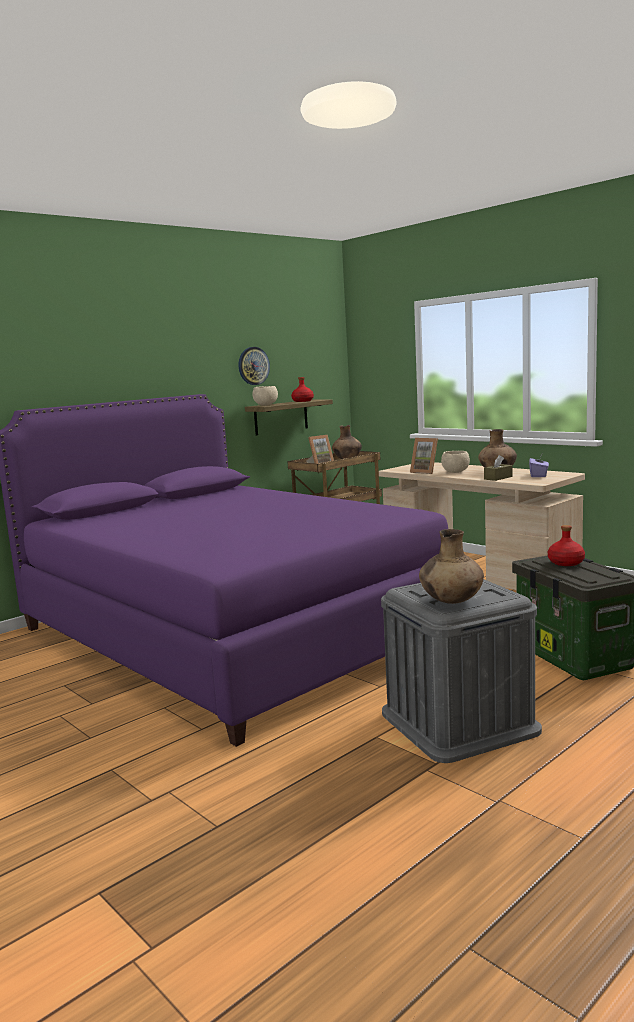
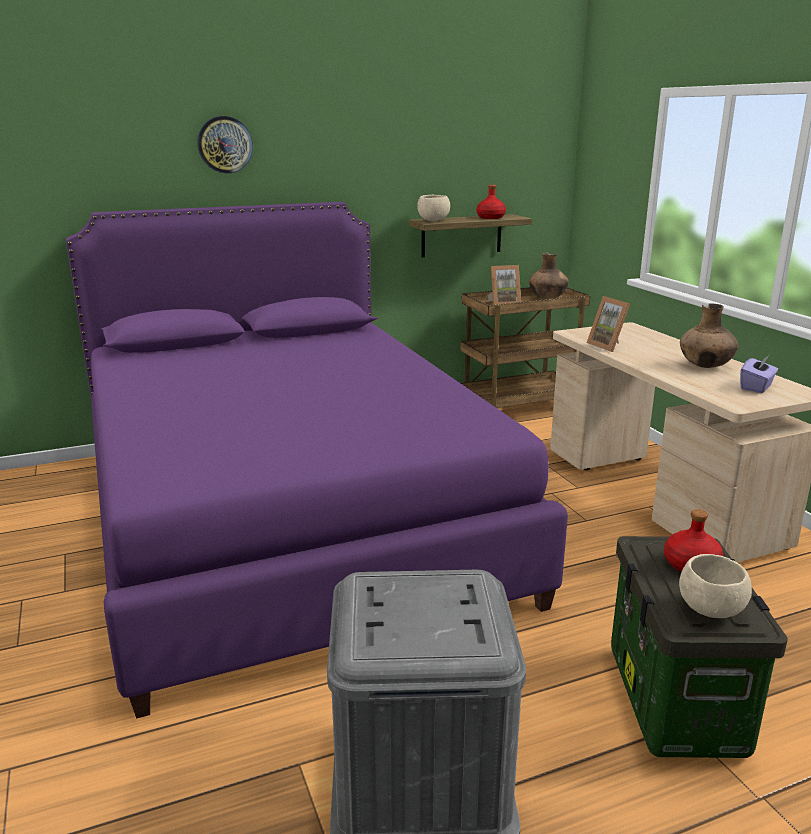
camera: 20 degrees right, 10 degrees up
(253, 366) = (426, 166): wall clock -> wall clock (225, 144)
(451, 601) = (393, 633): brown vase -> none
(455, 472) = (646, 355): beige bowl -> beige bowl (709, 610)
(498, 478) = (691, 380): brown tissue box -> none

